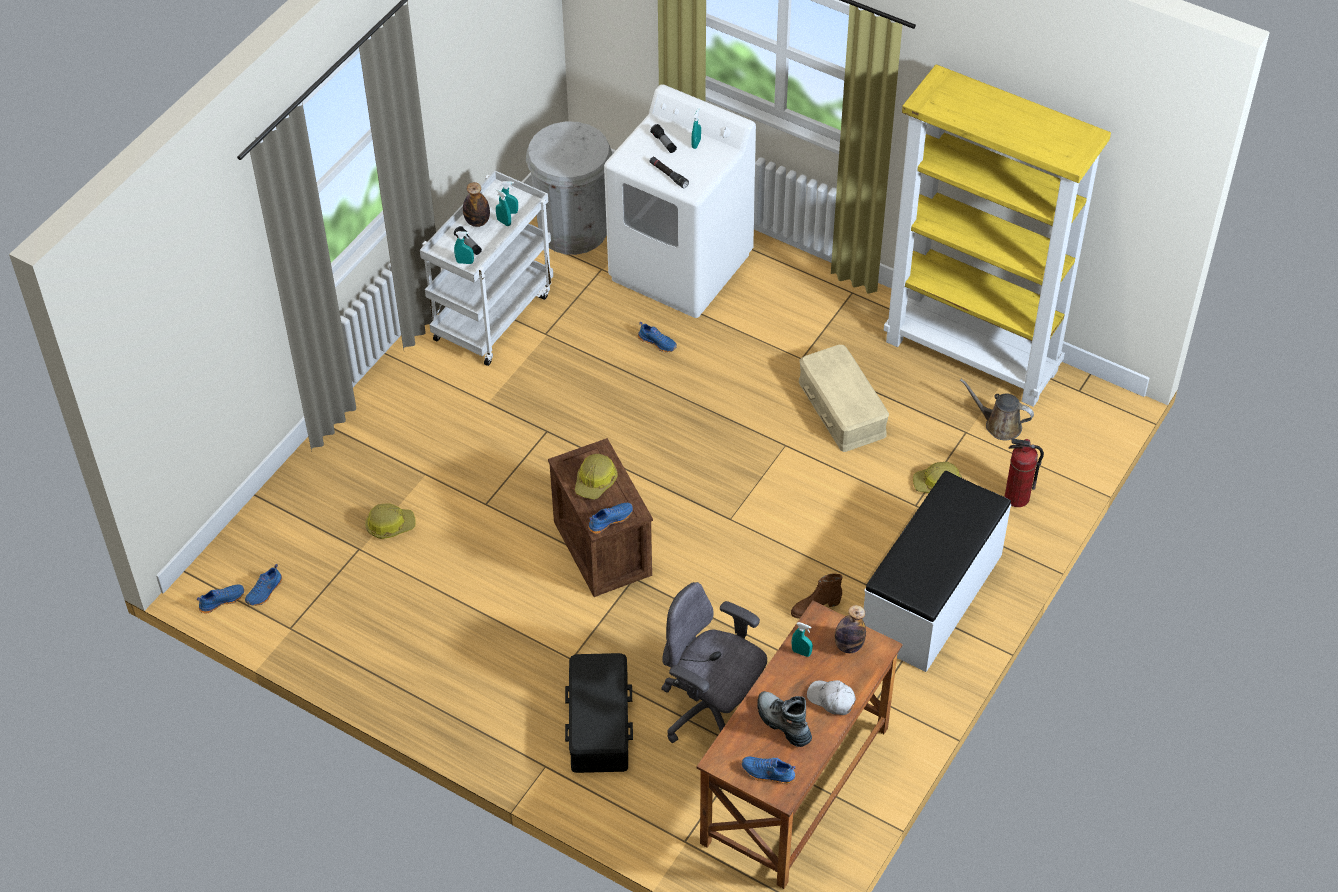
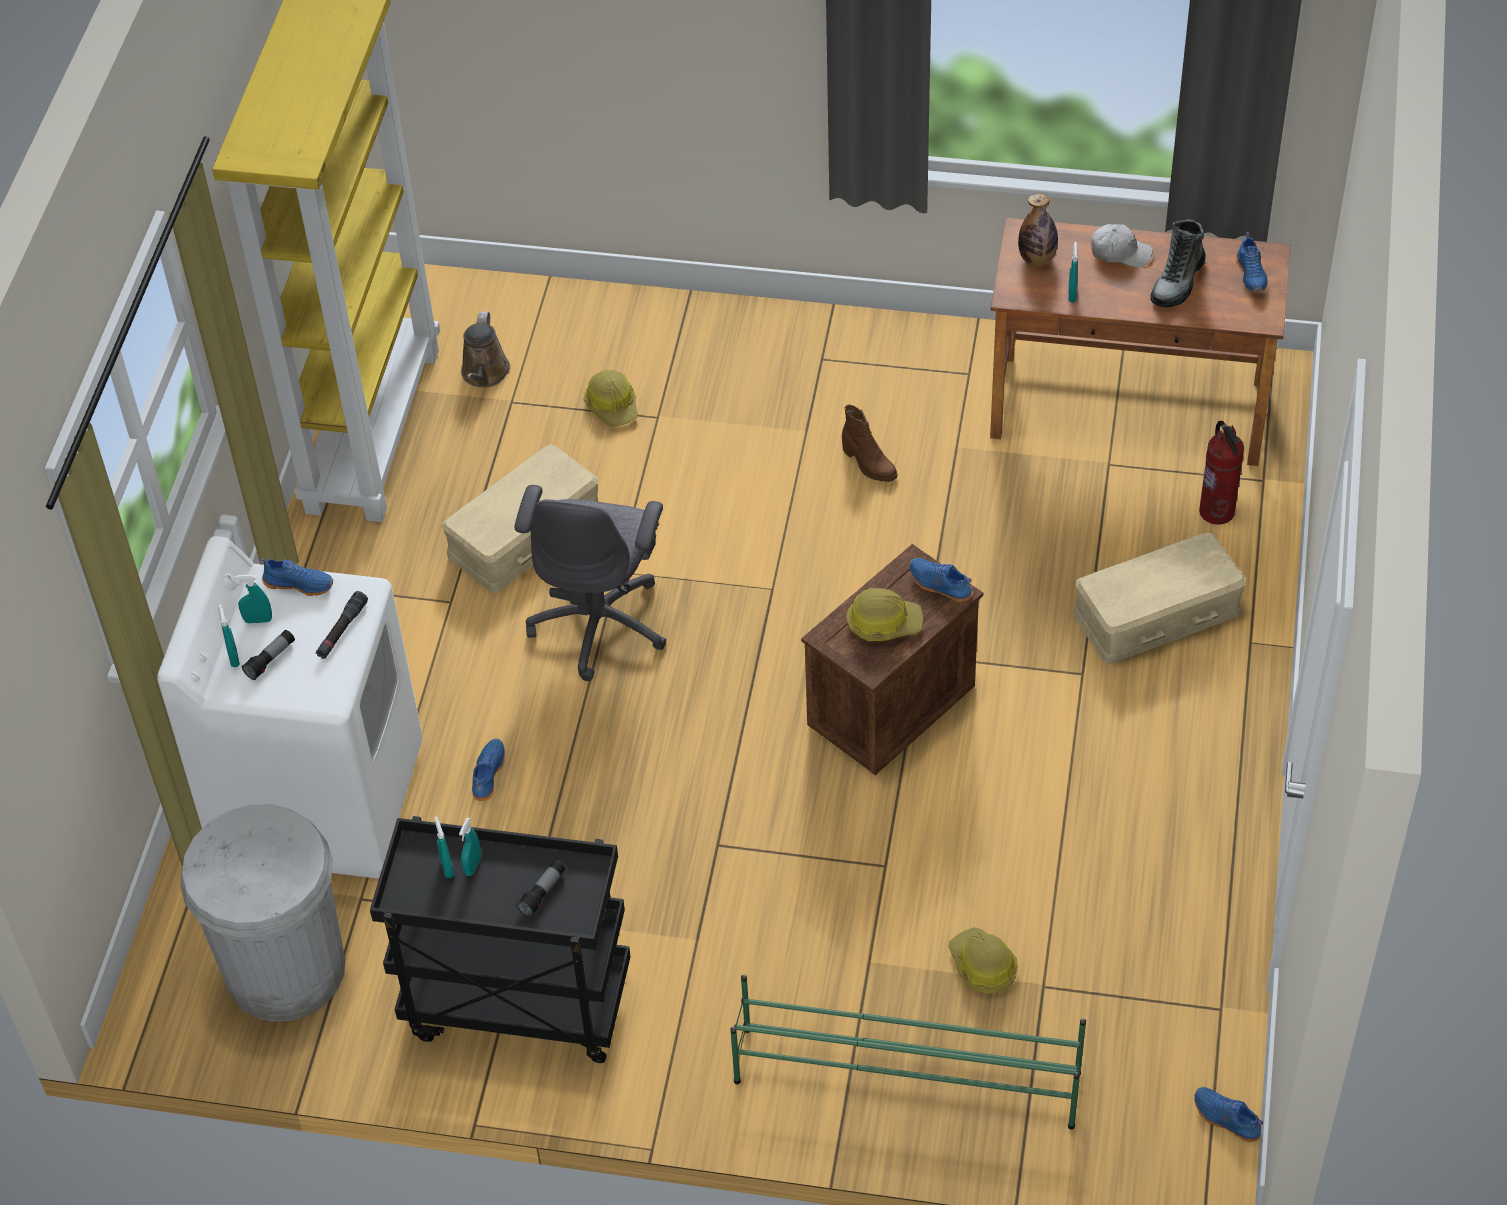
camera: 110 degrees left, 0 degrees up
(265, 592) = (1180, 1070): blue shoe -> blue shoe (299, 583)
(343, 465) = (905, 1076): none -> green shoe rack
(465, 262) = (582, 882): turquoise spray bottle -> turquoise spray bottle (234, 657)
(477, 222) = (486, 901): bottle -> none
(492, 315) = (515, 1005): white cart -> black cart
(598, 722) = (1157, 614): black storage box -> beige storage box
(711, 712) = (1076, 513): grey office chair -> grey office chair (600, 623)
(831, 699) = (1120, 252): white cap -> white cap turned 90 degrees counterclockwise
(933, 597) = (793, 364): white bench -> none
(1016, 498) = (599, 330): fire extinguisher -> fire extinguisher (1217, 511)

